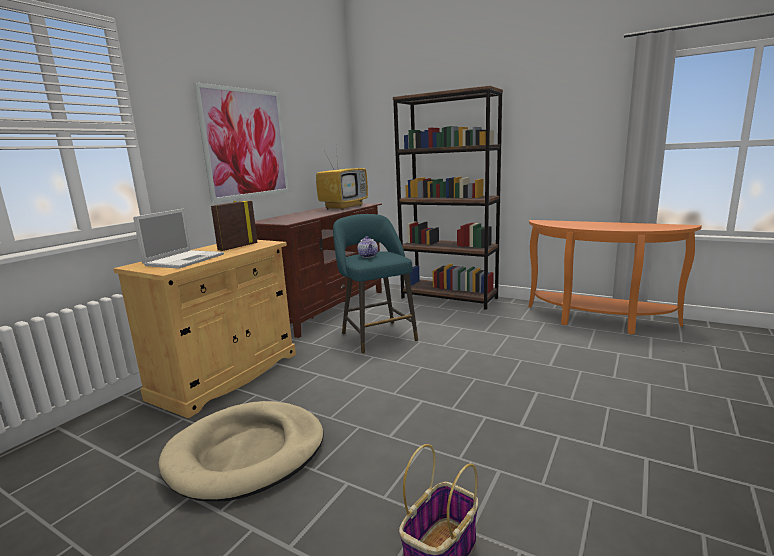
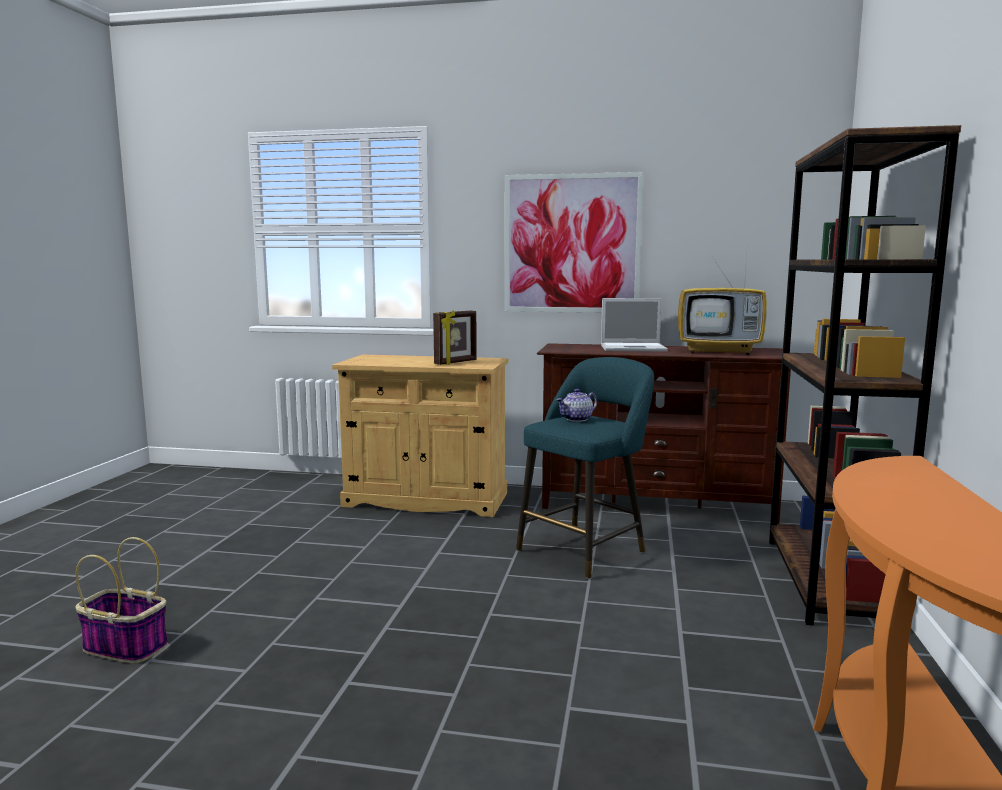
camera: 70 degrees right, 5 degrees down
(185, 259) = (393, 360): laptop -> laptop (634, 348)
(237, 247) = (456, 362): picture frame -> picture frame turned 120 degrees clockwise
(246, 453) = (284, 541): beige dog bed -> none

